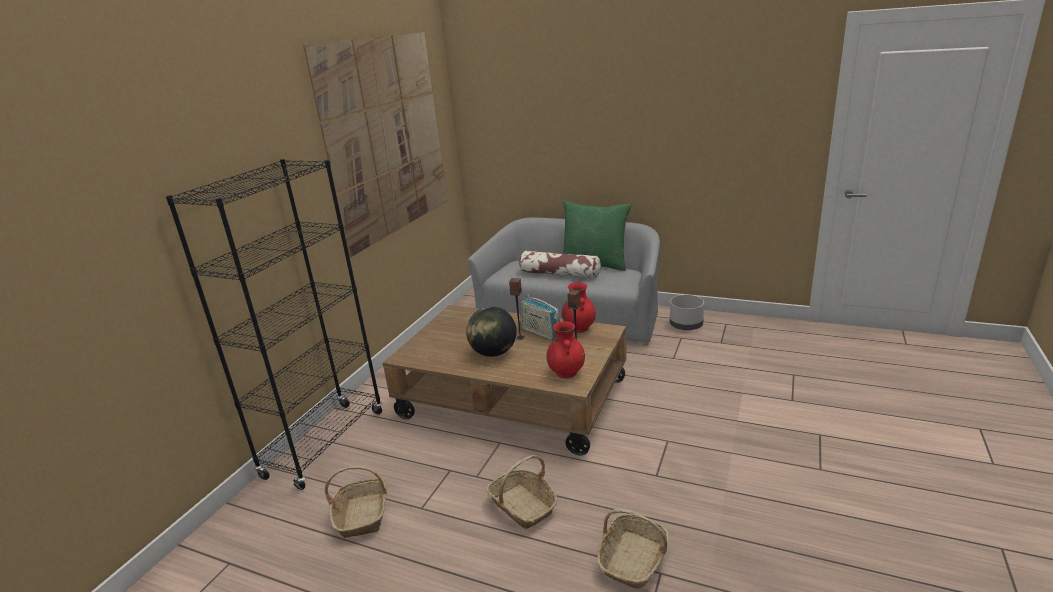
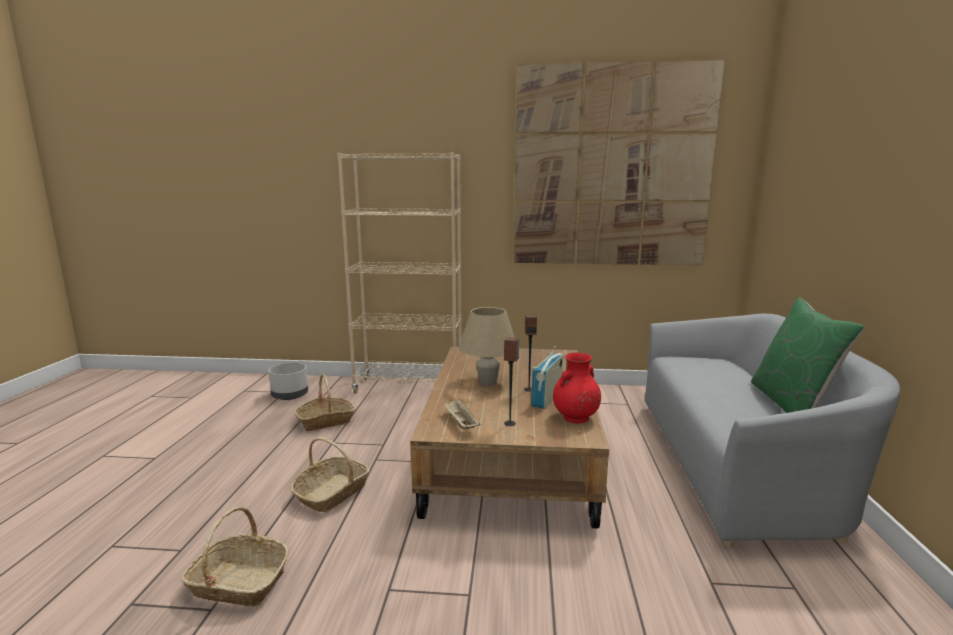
camera: 70 degrees right, 10 degrees down
(325, 444) = (409, 388): black bookcase -> beige bookcase
(493, 353) = (488, 382): globe -> beige table lamp
(559, 274) = (721, 387): pillow -> none
(566, 373) = (460, 423): red vase -> beige tray
(685, 325) = (853, 591): grey planter -> grey planter (290, 395)

